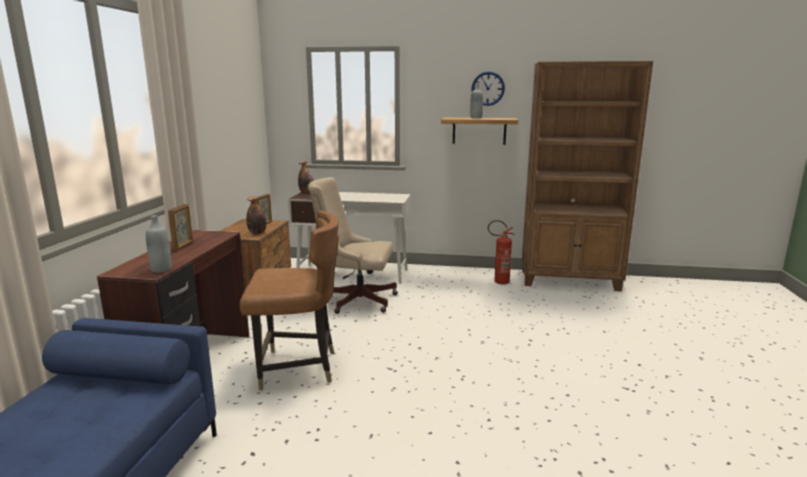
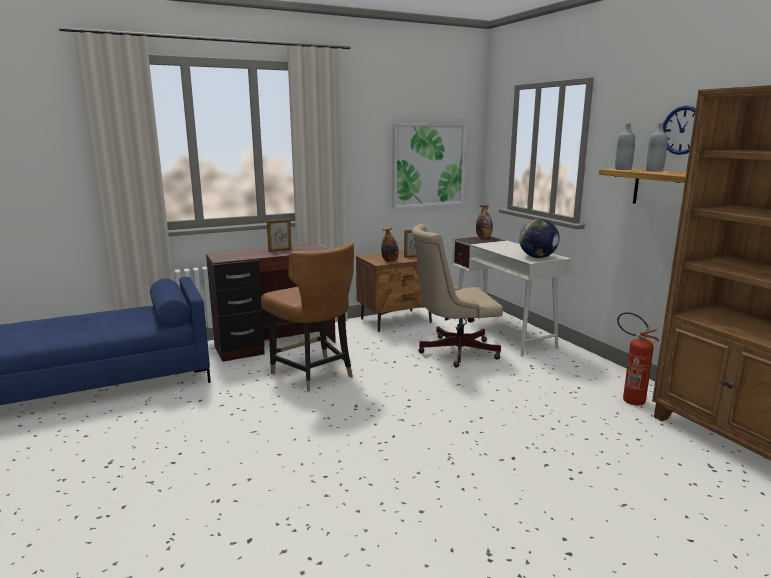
camera: 55 degrees right, 0 degrees up
(161, 270) = (230, 258): grey bottle -> grey bottle (623, 169)
(238, 127) = (428, 165): none -> picture
(355, 299) = (453, 351): beige office chair -> beige office chair turned 75 degrees counterclockwise
(392, 198) = (537, 257): none -> globe

